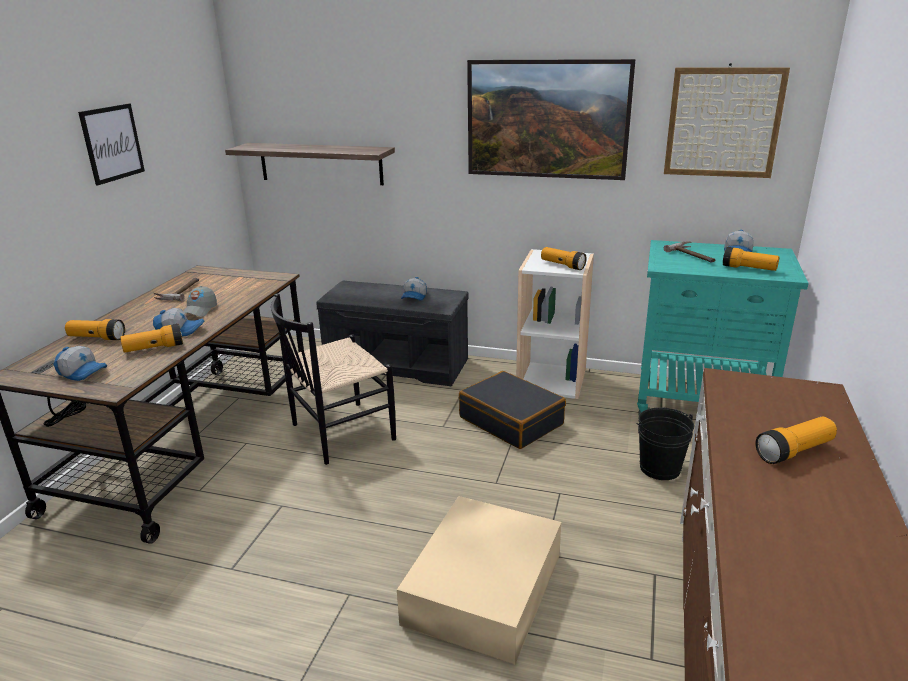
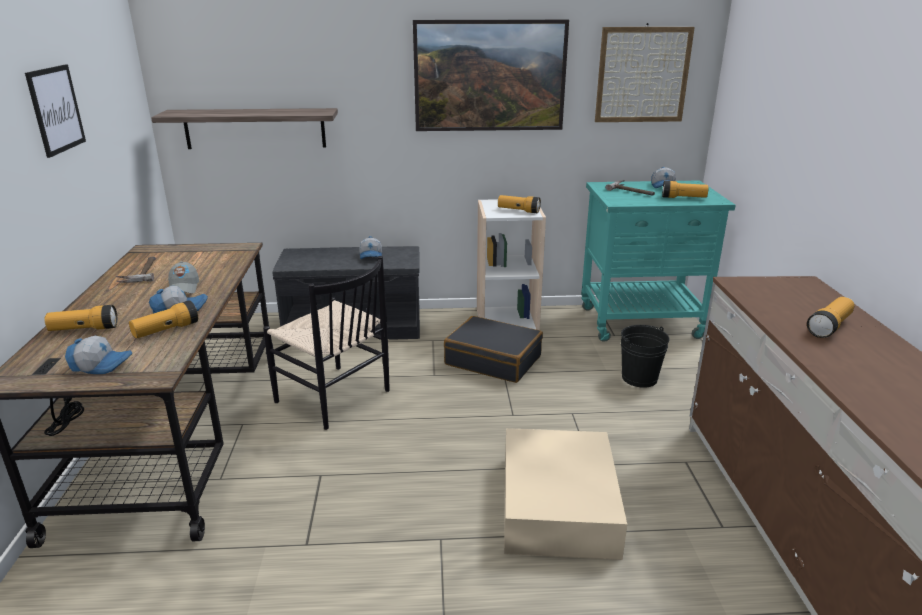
camera: 20 degrees left, 0 degrees up
(338, 434) = (336, 398): black chair -> black chair turned 90 degrees counterclockwise

